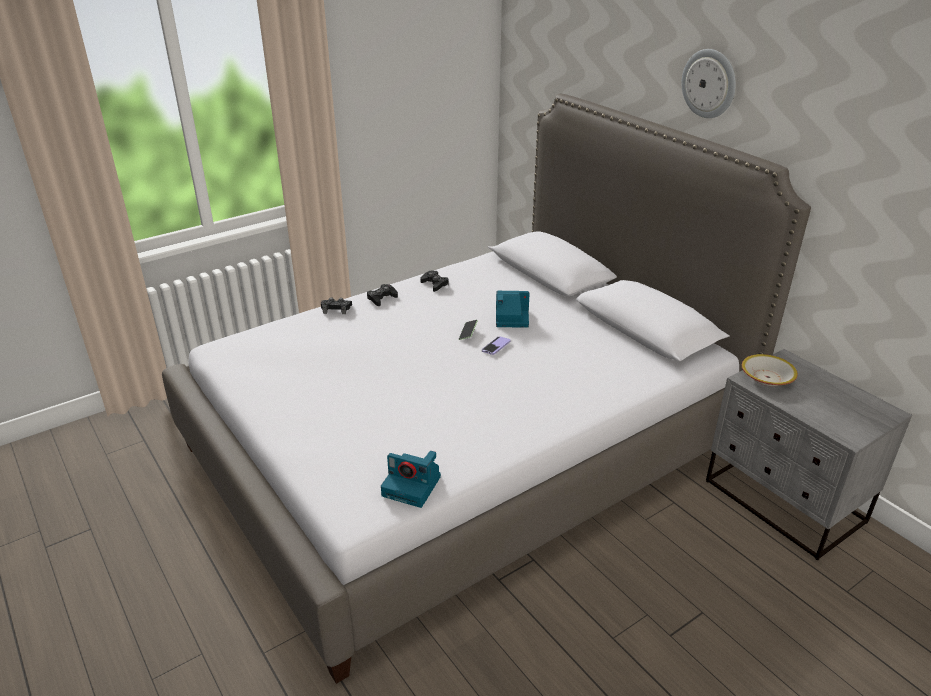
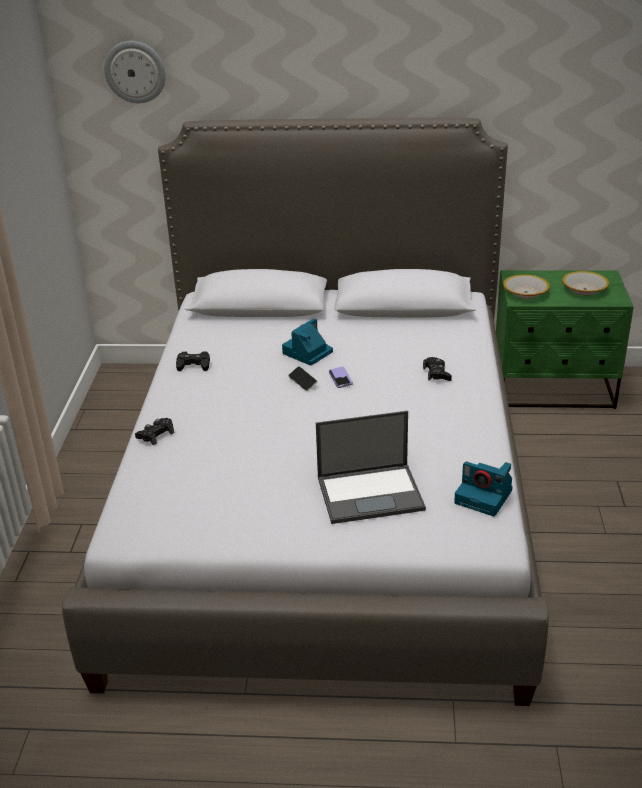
camera: 50 degrees left, 0 degrees up
(359, 426) = (371, 493): none -> laptop
(381, 298) = (175, 402): black game controller -> black game controller (436, 374)
(413, 486) = (485, 496): camera -> camera turned 60 degrees clockwise
(709, 83) = (368, 68): wall clock -> wall clock (135, 71)
(784, 502) = (553, 389): grey nightstand -> green nightstand
(834, 409) = (584, 289): none -> bowl

